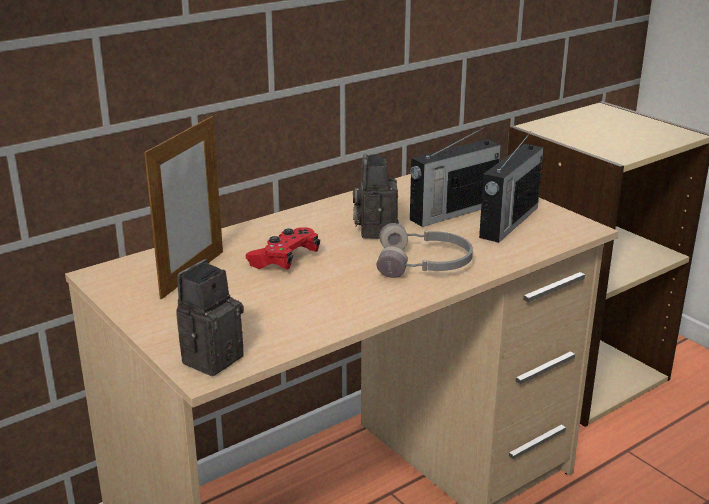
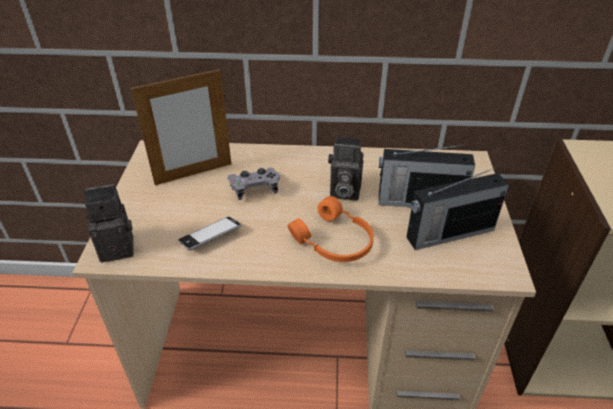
camera: 40 degrees right, 15 degrees up
(284, 260) = (254, 189): red game controller -> grey game controller
(301, 309) = (210, 237): none -> phone
(375, 230) = (343, 191): camera -> camera turned 120 degrees counterclockwise
(424, 264) = (333, 241): grey headphones -> orange headphones

